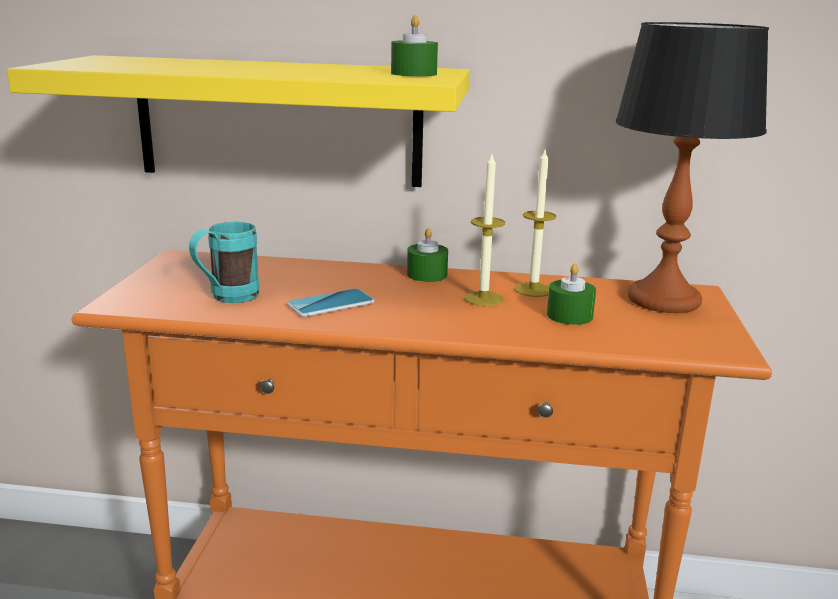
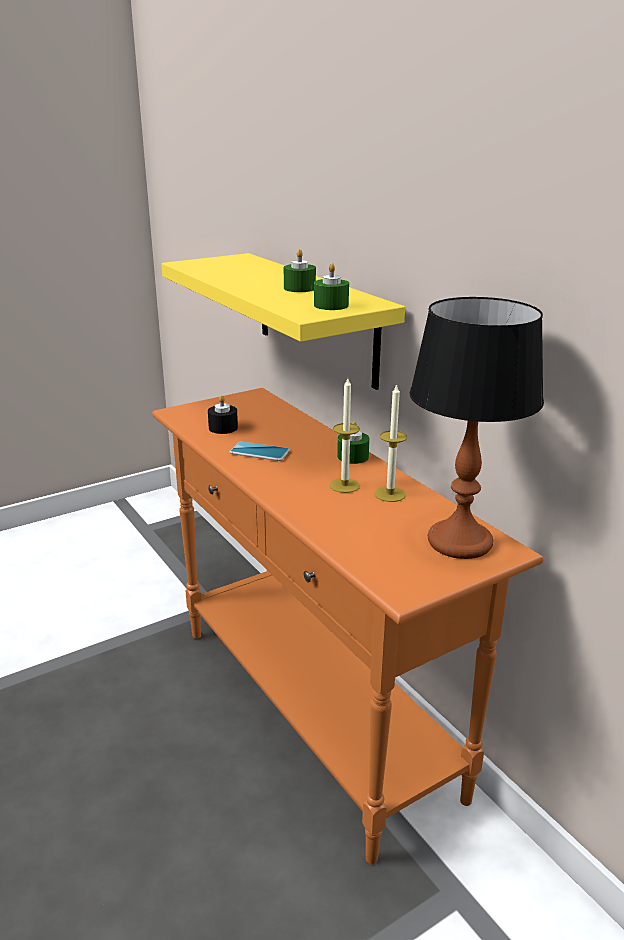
camera: 50 degrees right, 5 degrees up
(226, 298) = (223, 428): turquoise mug -> black candle
(569, 315) = (365, 519): green candle -> green candle (299, 288)

